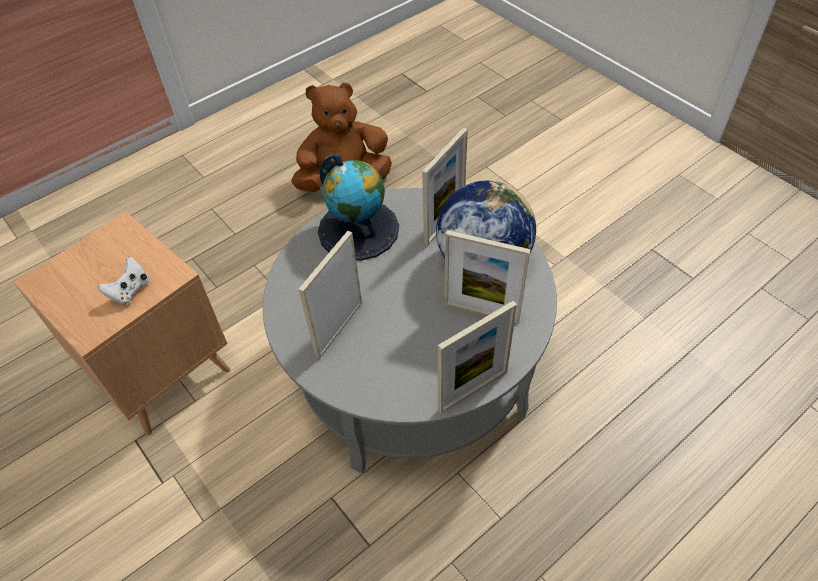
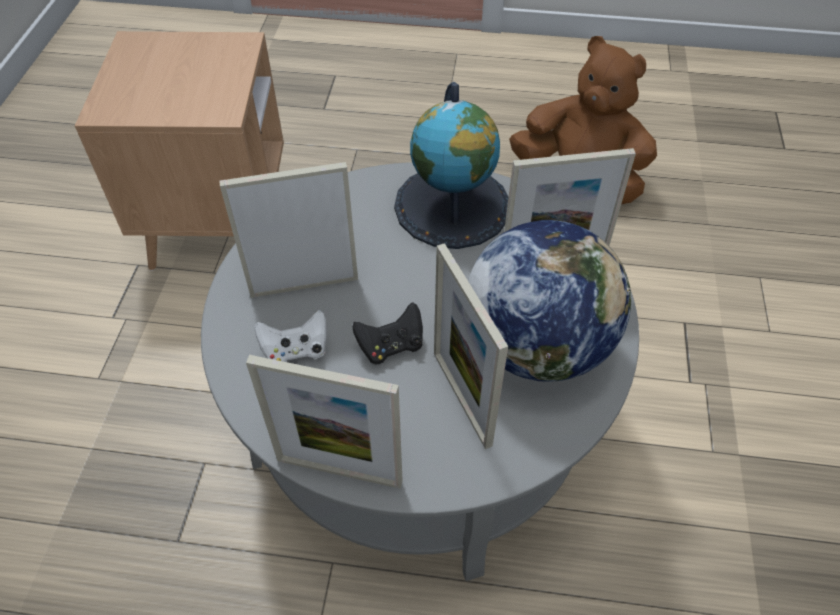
camera: 45 degrees right, 0 degrees up
(130, 290) = (175, 100): white game controller -> white game controller (295, 350)
(421, 318) = (391, 346): none -> black game controller

